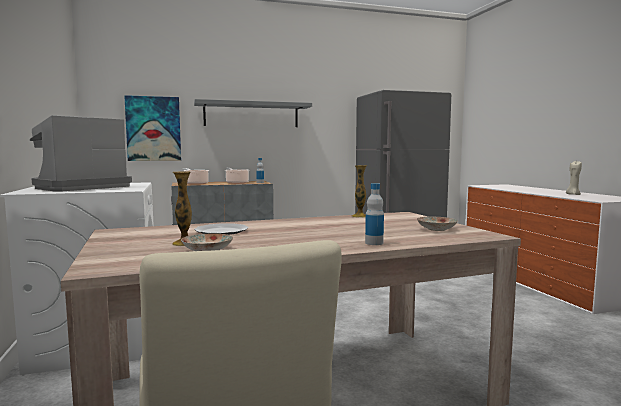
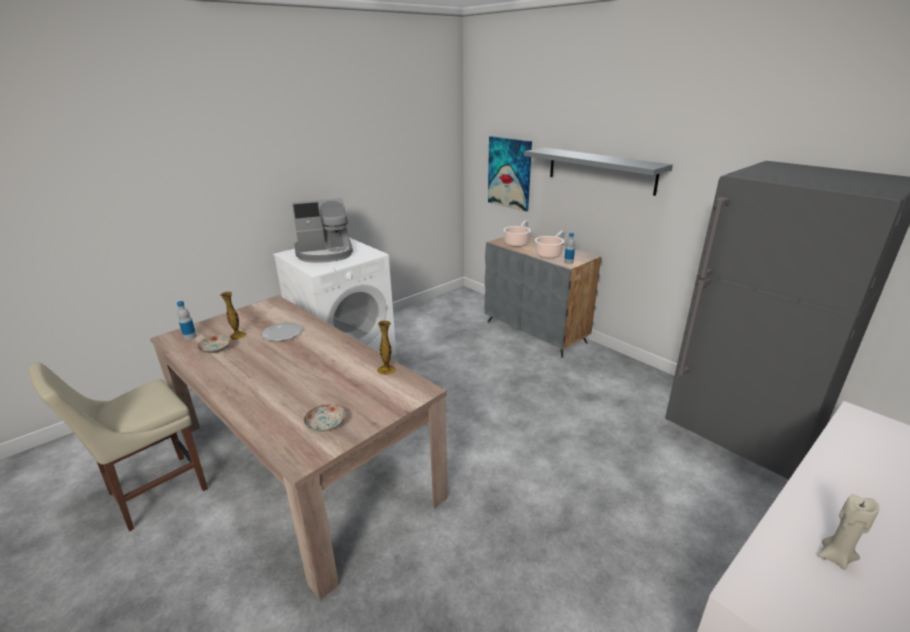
camera: 65 degrees right, 20 degrees up
(80, 187) = (325, 253): coffee machine -> coffee machine turned 150 degrees clockwise
(374, 243) = (250, 402): bottle -> bottle (190, 337)

